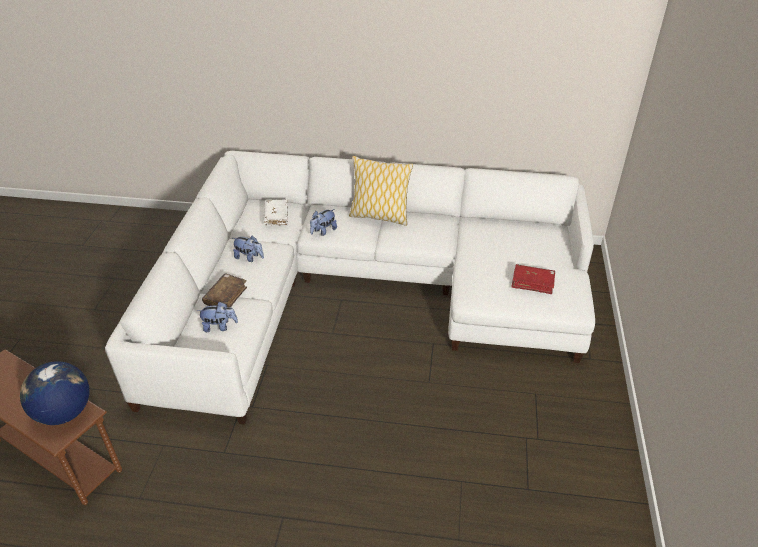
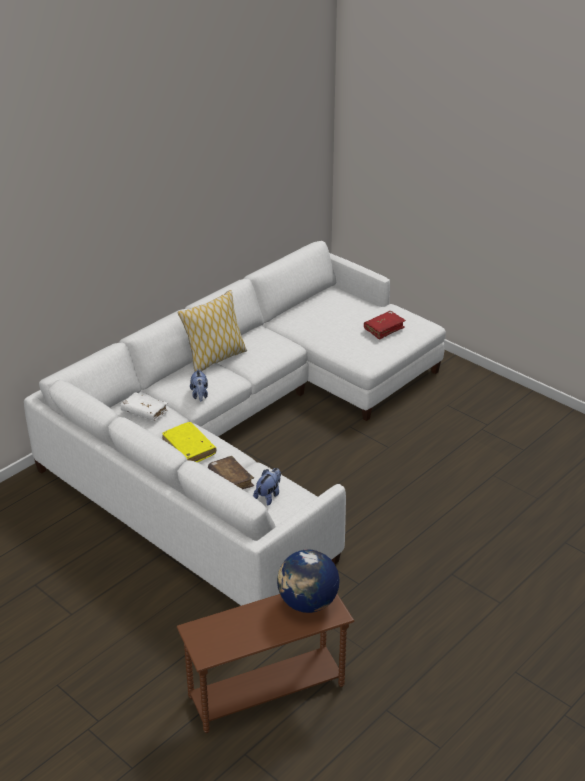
camera: 55 degrees left, 5 degrees down
(249, 257) = (189, 448): plush toy -> yellow book

